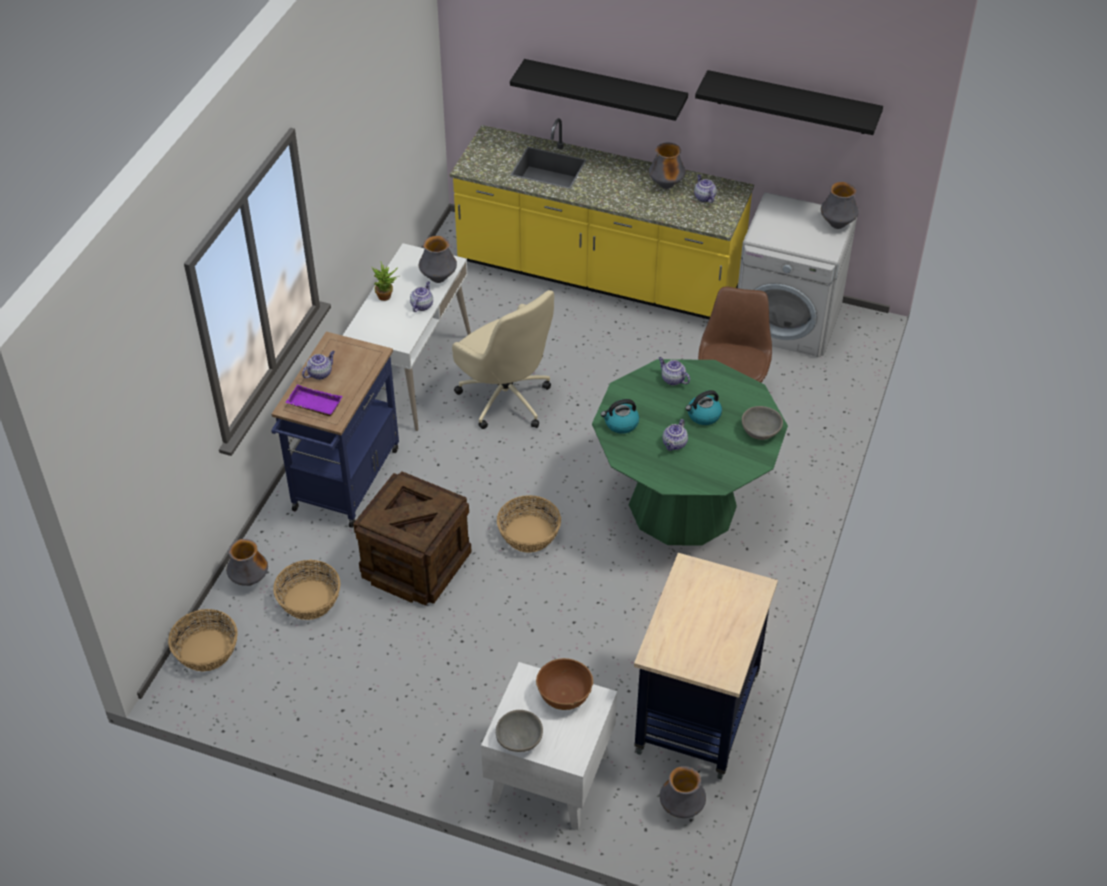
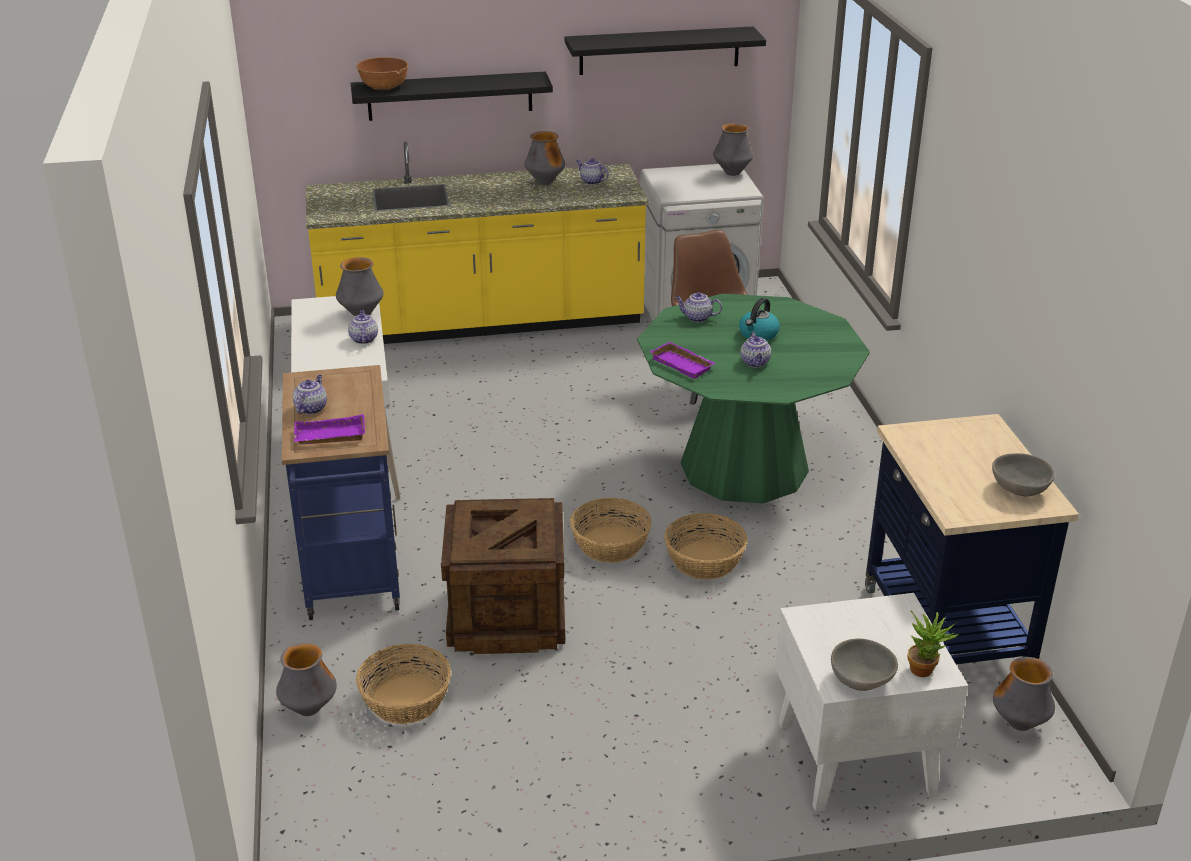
camera: 30 degrees left, 15 degrees down
(206, 651) = (311, 807): basket -> basket (705, 561)
(387, 297) = (315, 343): potted plant -> potted plant (925, 669)
(506, 399) = (475, 442): beige office chair -> none
(564, 695) = (864, 618): brown bowl -> brown bowl (384, 87)
(621, 424) = (683, 364): kettle -> purple tray
(760, 432) = (826, 330): grey bowl -> grey bowl (1020, 489)

